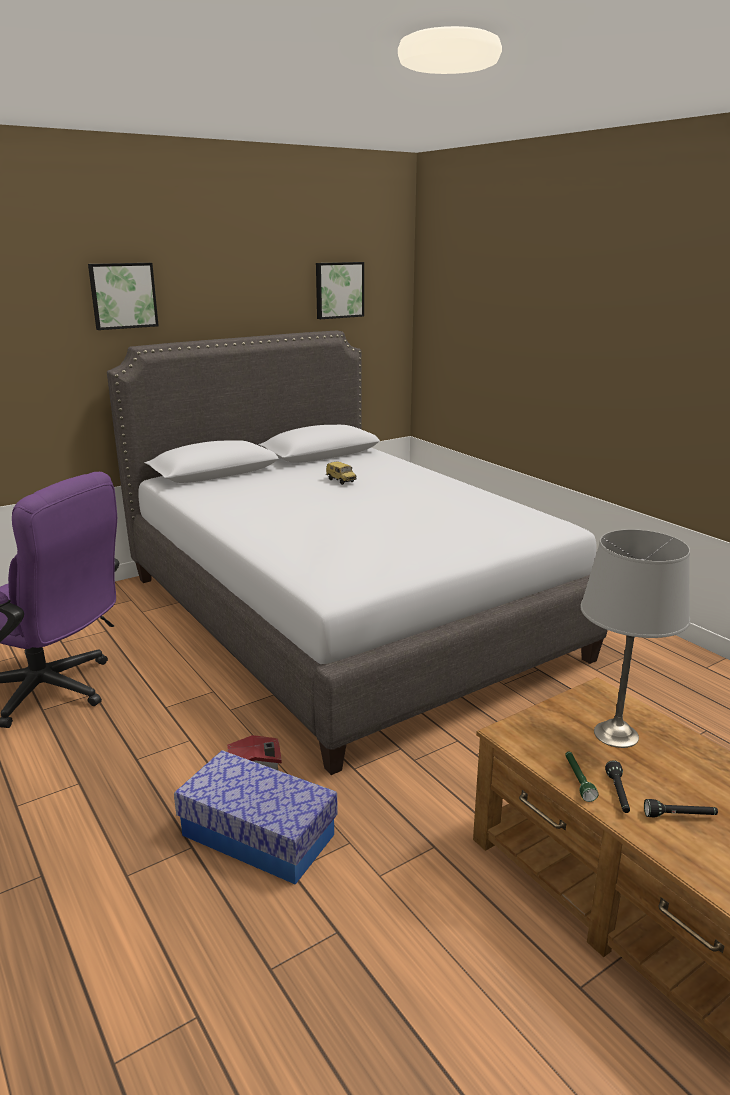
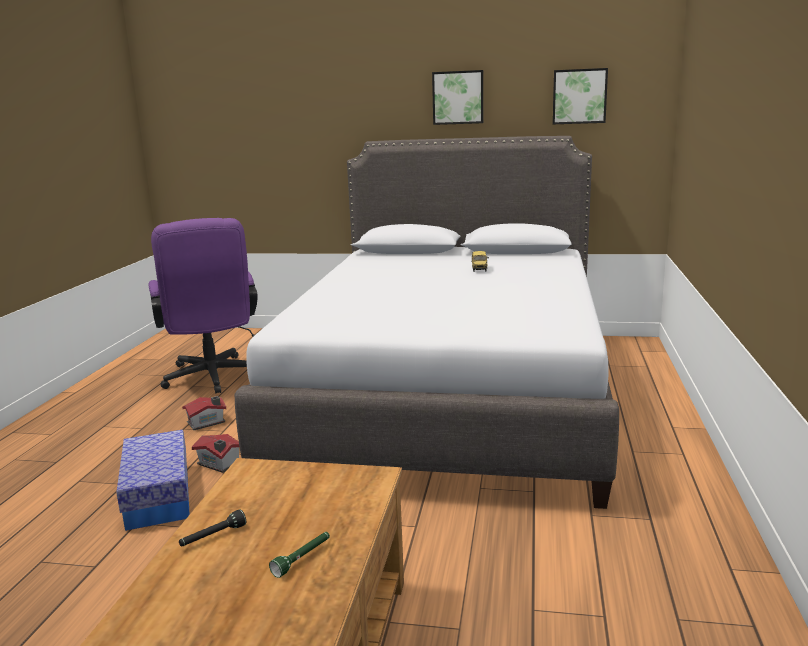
camera: 45 degrees right, 5 degrees down
(123, 295) = (370, 101): picture -> picture (458, 97)
(152, 740) = (207, 422): none -> toy house
(578, 780) = (213, 515): green flashlight -> green flashlight (302, 559)
(615, 734) = (310, 505): grey table lamp -> none
(680, 816) = (211, 573): black flashlight -> none

